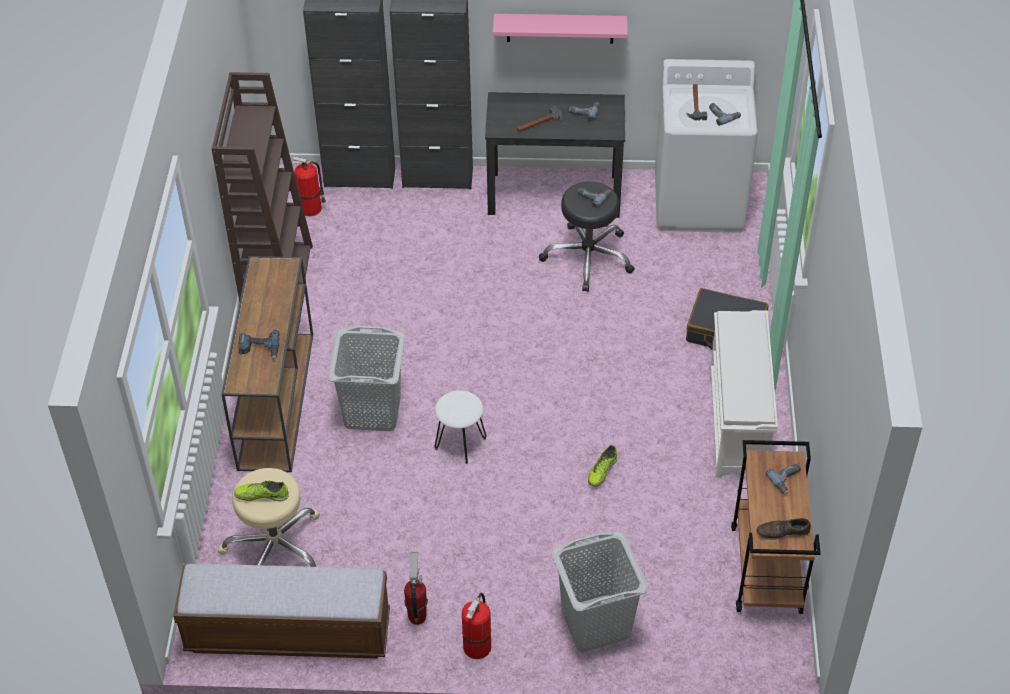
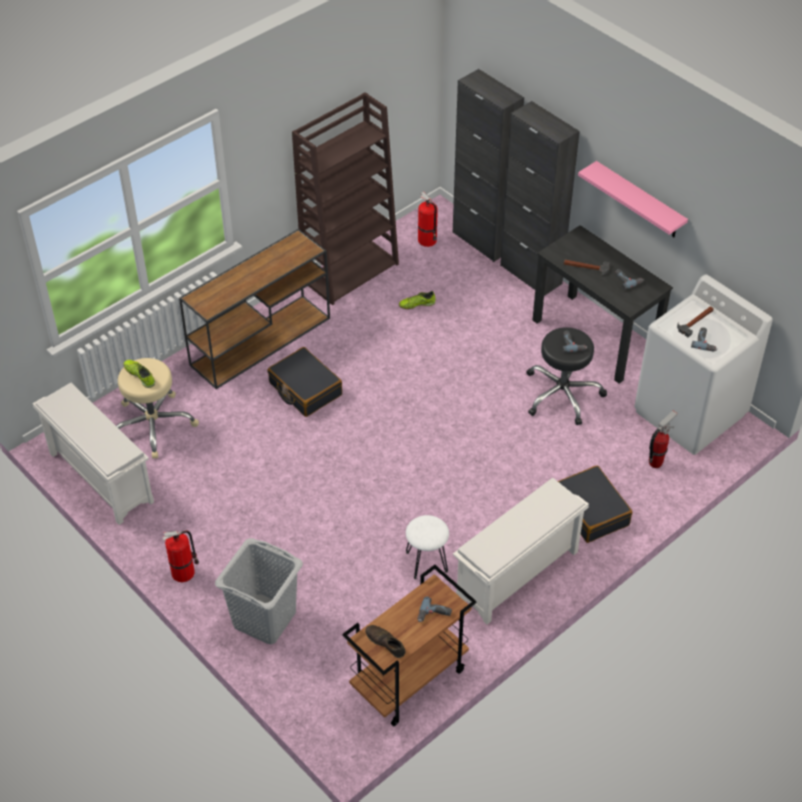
camera: 45 degrees right, 0 degrees up
(259, 349) = (232, 287): power drill -> none
(288, 633) = (99, 477): bench -> white shoe rack
(373, 411) = (305, 389): grey laundry basket -> black suitcase
(417, 617) = (174, 527): fire extinguisher -> fire extinguisher (655, 463)
(461, 443) = (329, 448): white stool -> white stool (426, 562)
(602, 471) = (389, 533): shoe -> shoe (417, 304)

